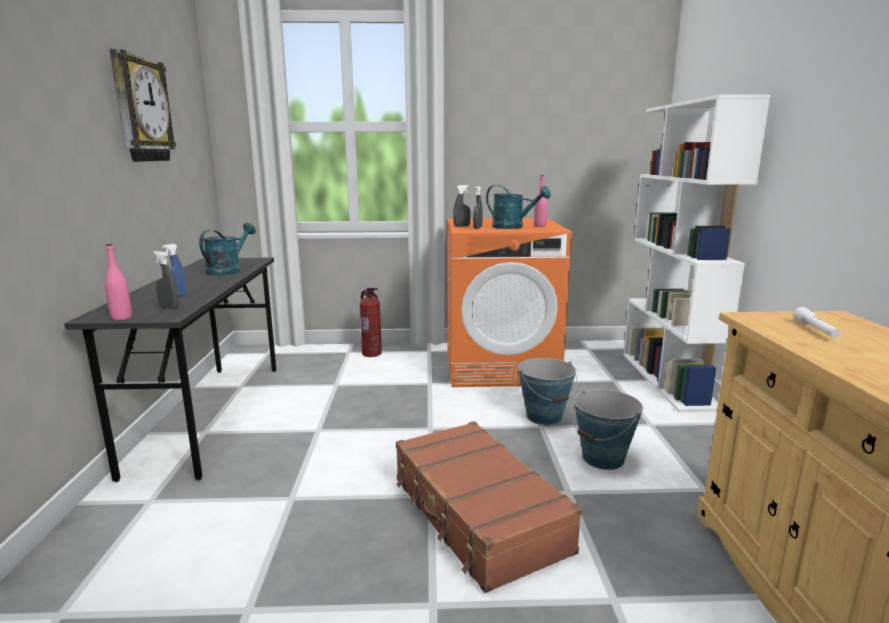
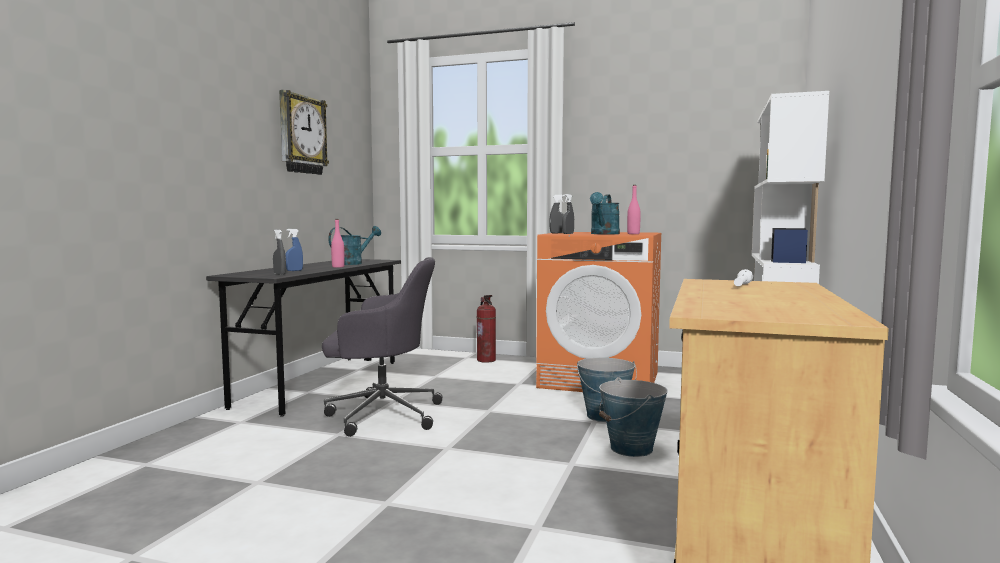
camera: 20 degrees right, 10 degrees down
(121, 318) = (243, 276): pink bottle -> pink bottle (338, 267)
(319, 455) = (381, 414): none -> grey office chair
(477, 515) = (473, 464): brown suitcase -> none
(513, 227) = (604, 234): turquoise watering can -> turquoise watering can turned 60 degrees clockwise

